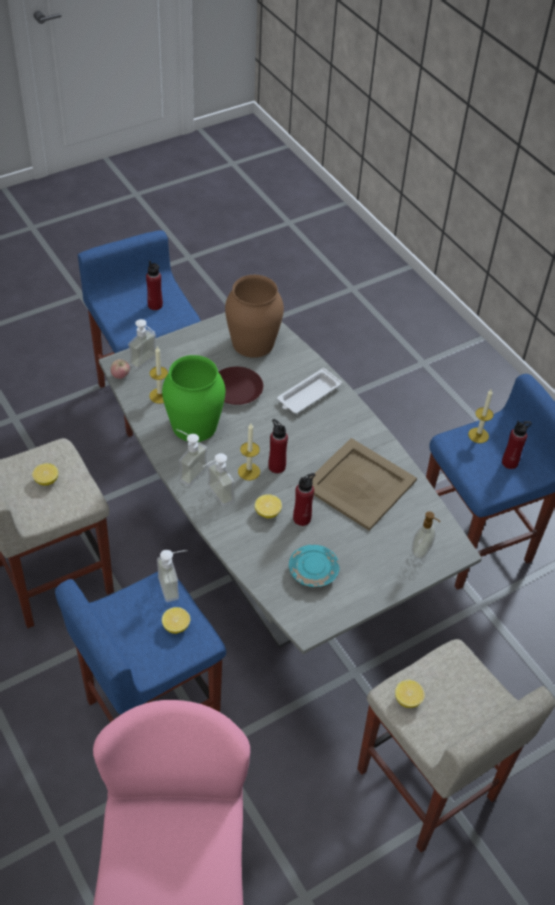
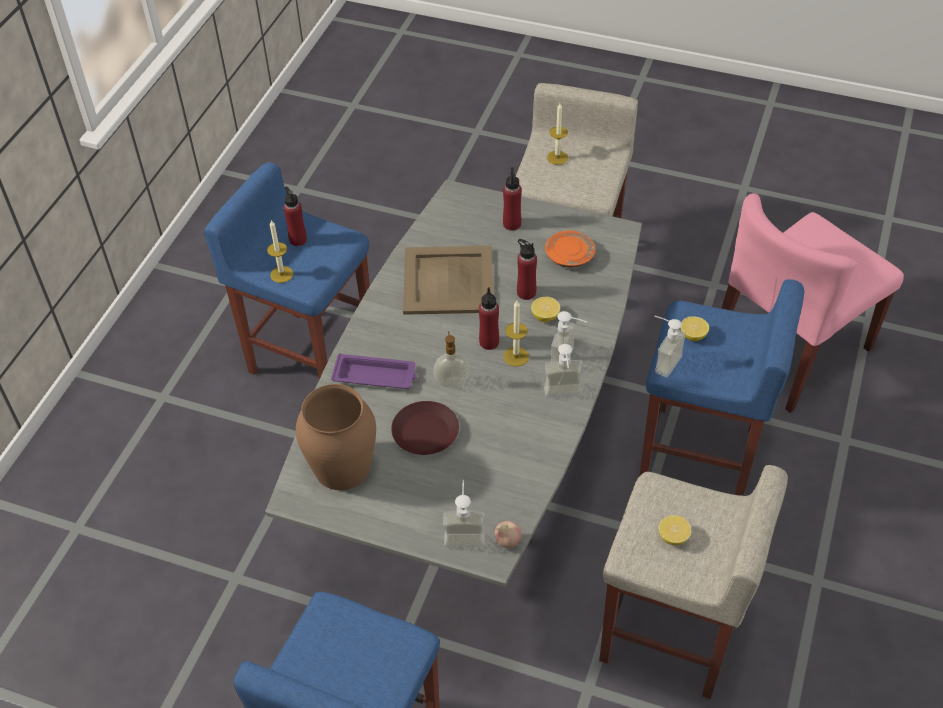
camera: 125 degrees left, 0 degrees up
(155, 305) = (334, 653): red bottle -> red bottle (512, 224)
(160, 395) = (498, 487): candle -> candle (557, 157)
(194, 424) = (505, 432): green vase -> none
(308, 395) = (376, 376): white tray -> purple tray
(313, 572) = (569, 256): turquoise plate -> orange plate
(407, 699) = (593, 186): lemon -> none
(422, 551) = (477, 211): soap dispenser -> soap dispenser (452, 381)

